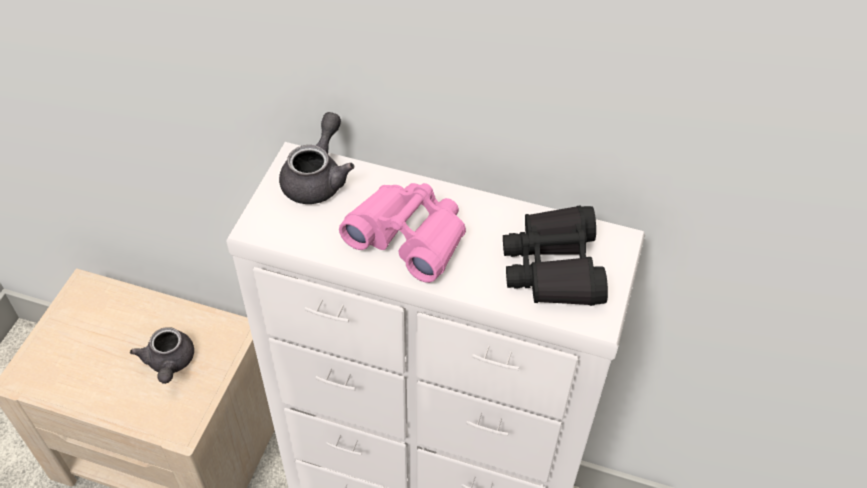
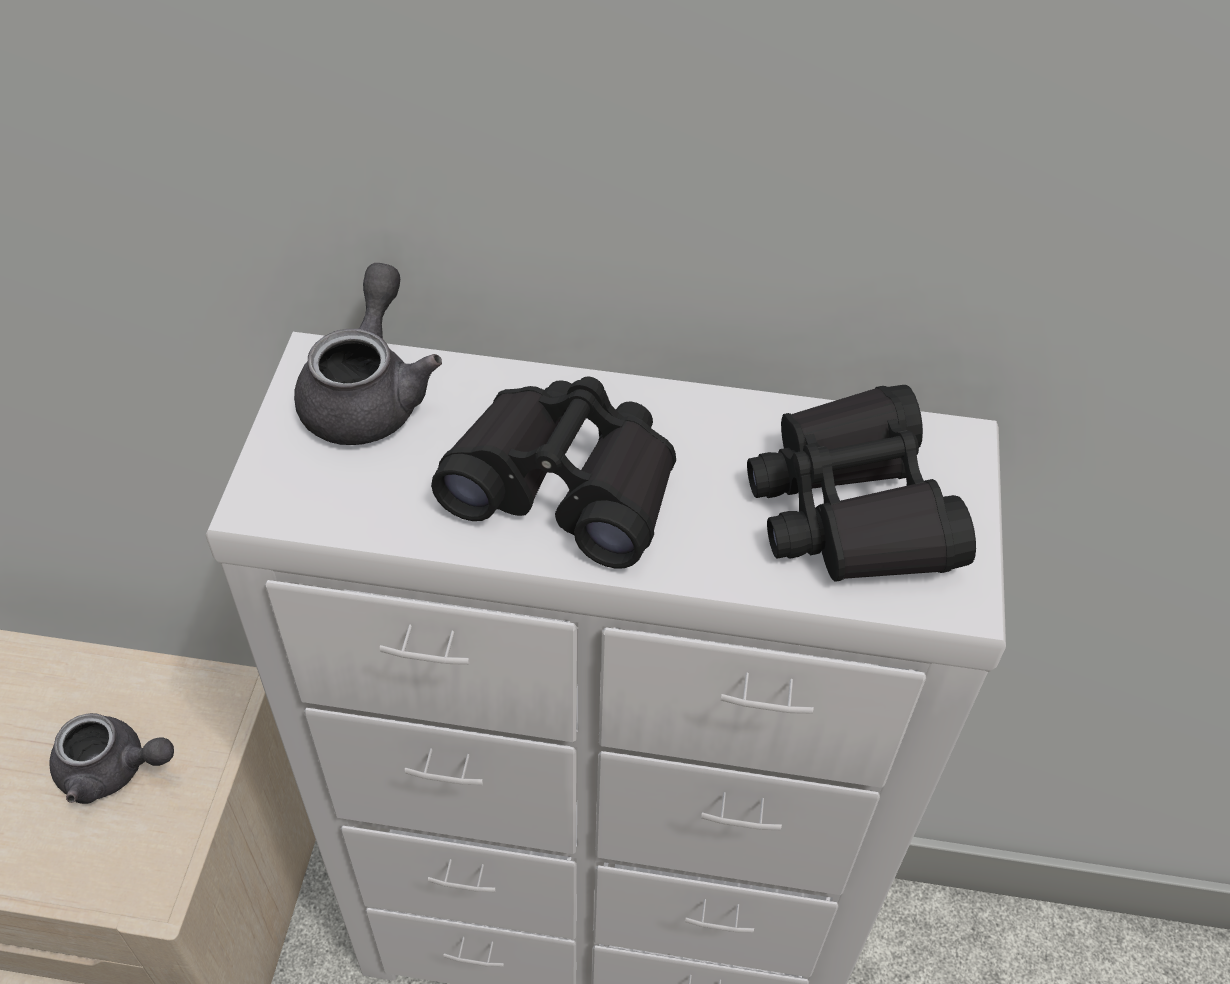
camera: 10 degrees left, 0 degrees up
(169, 363) = (113, 770): grey teapot -> grey teapot turned 60 degrees counterclockwise
(409, 237) = (566, 485): pink binoculars -> black binoculars

